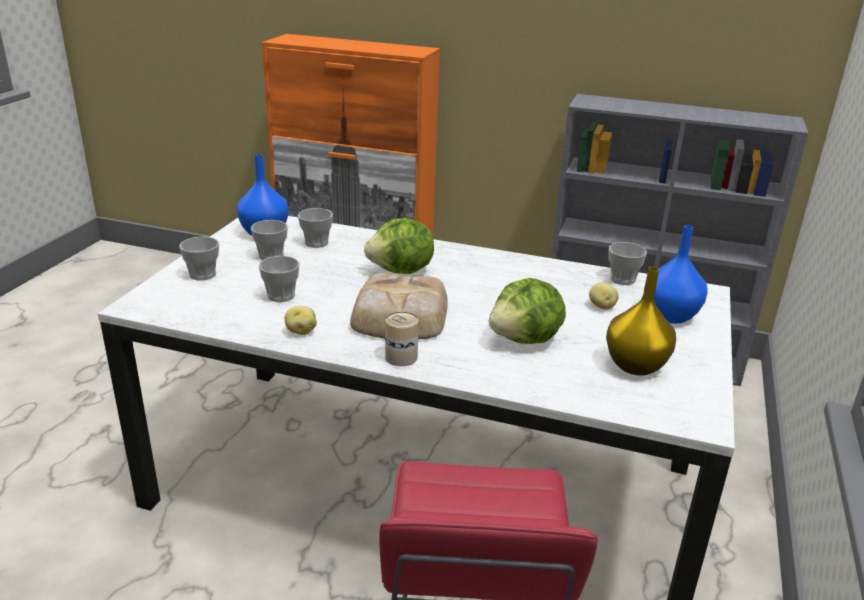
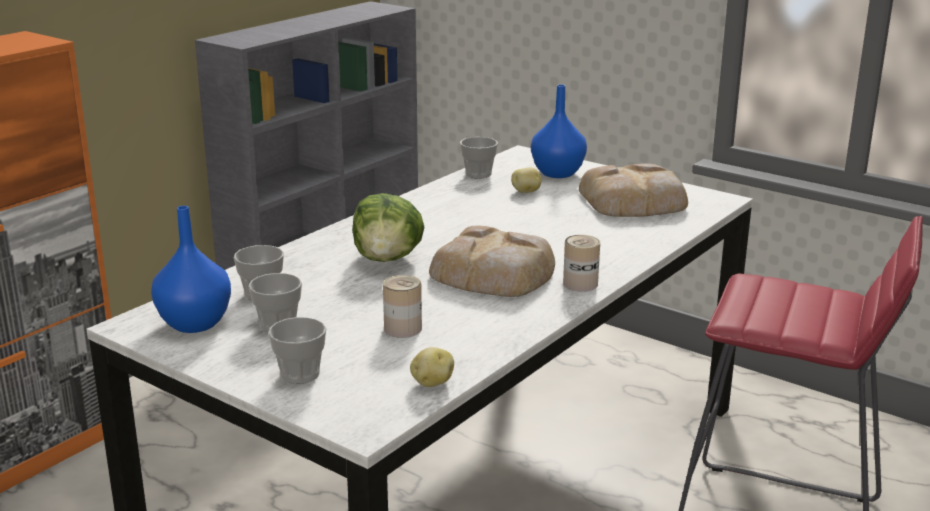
camera: 70 degrees left, 5 degrees down
(281, 295) = (403, 328): cup -> can
(301, 331) = (500, 325): potato -> potato (432, 383)
(526, 340) = (572, 229): lettuce -> none
(635, 366) = (634, 201): yellow vase -> bread

